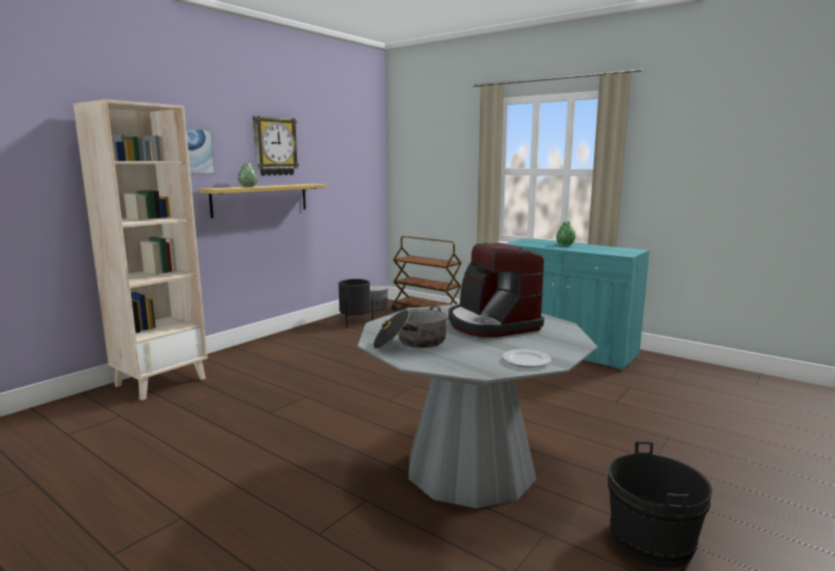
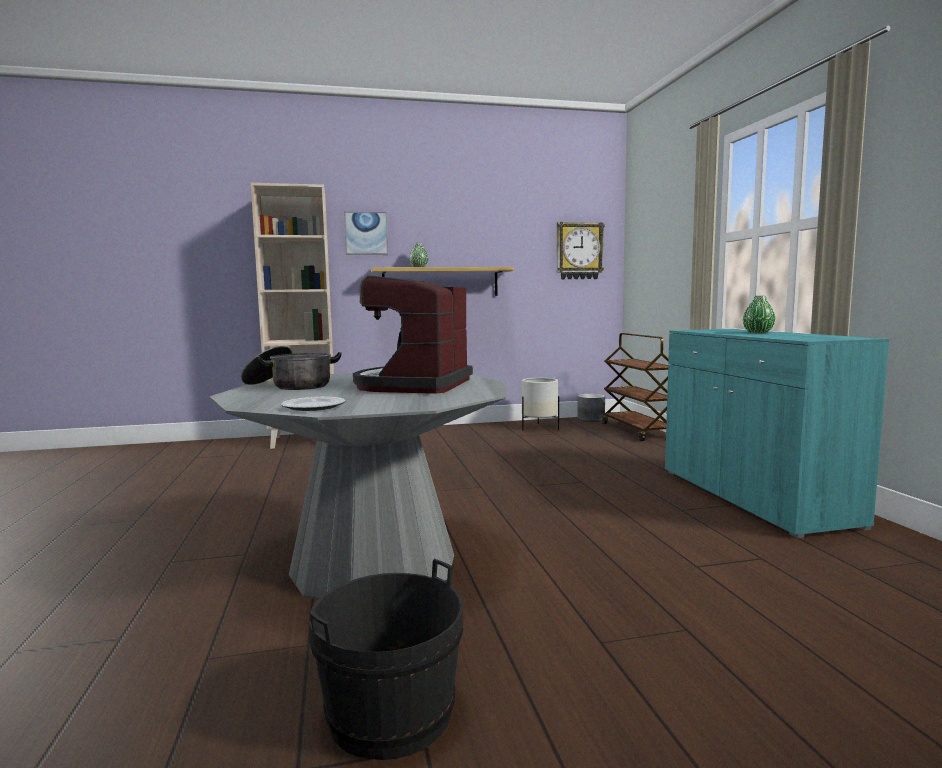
camera: 40 degrees right, 5 degrees down
(274, 146) = (460, 228): wall clock -> wall clock (579, 251)
(355, 322) = (539, 428): black planter -> white planter

